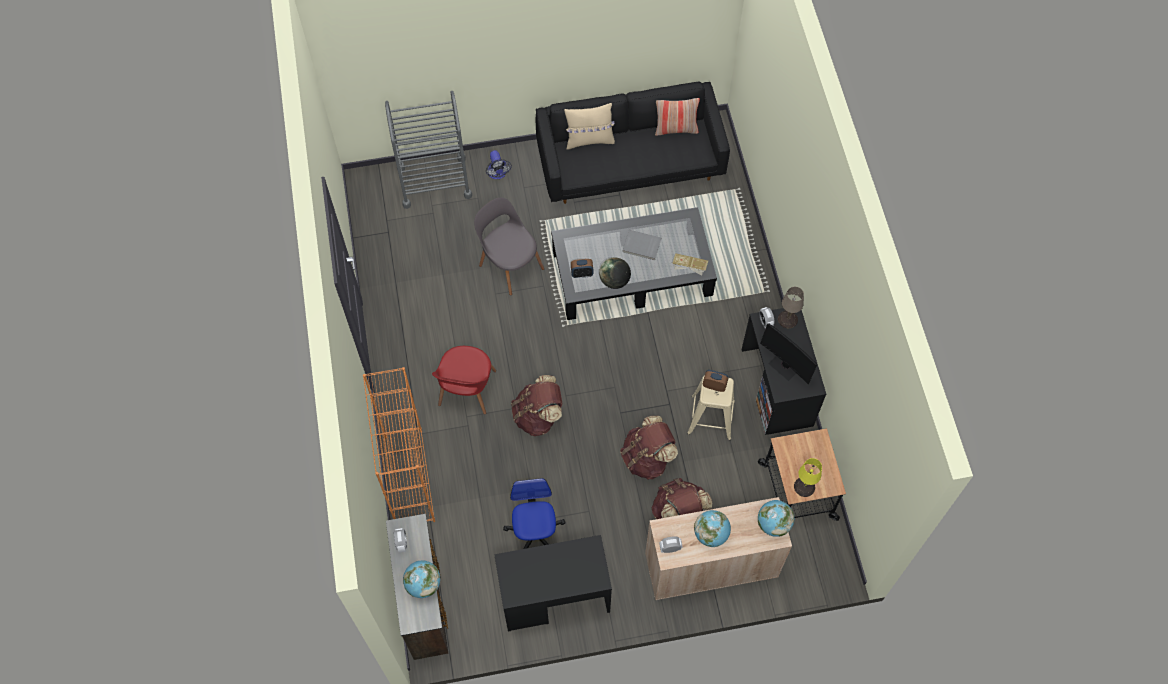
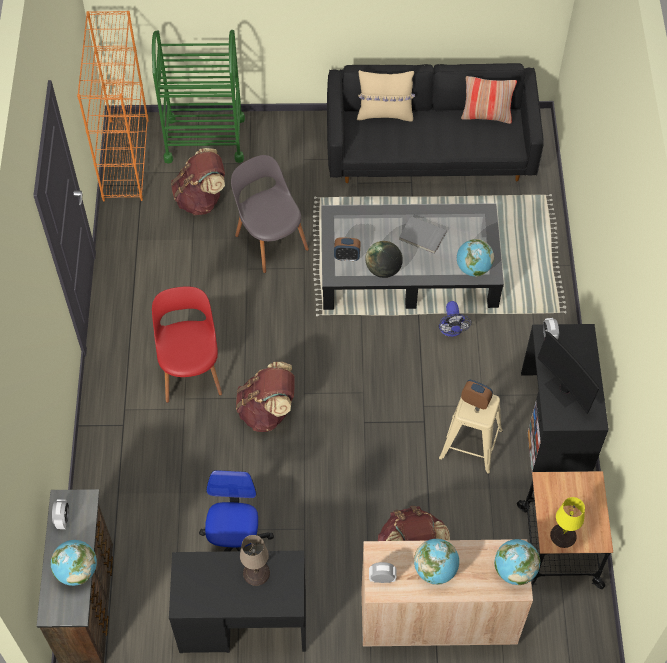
camera: 10 degrees right, 5 degrees down
(409, 478) = (103, 457): orange bookcase -> orange bookcase (125, 159)
(434, 181) = (204, 139): grey cart -> green cart
(466, 390) = (191, 370): red chair -> red chair turned 150 degrees clockwise
(498, 174) = (277, 141): fan -> fan (451, 330)
(647, 458) = (385, 479): brown backpack -> brown backpack (201, 199)
(689, 268) = (473, 268): book -> globe
(788, 319) = (577, 337): beige table lamp -> beige table lamp (257, 572)

